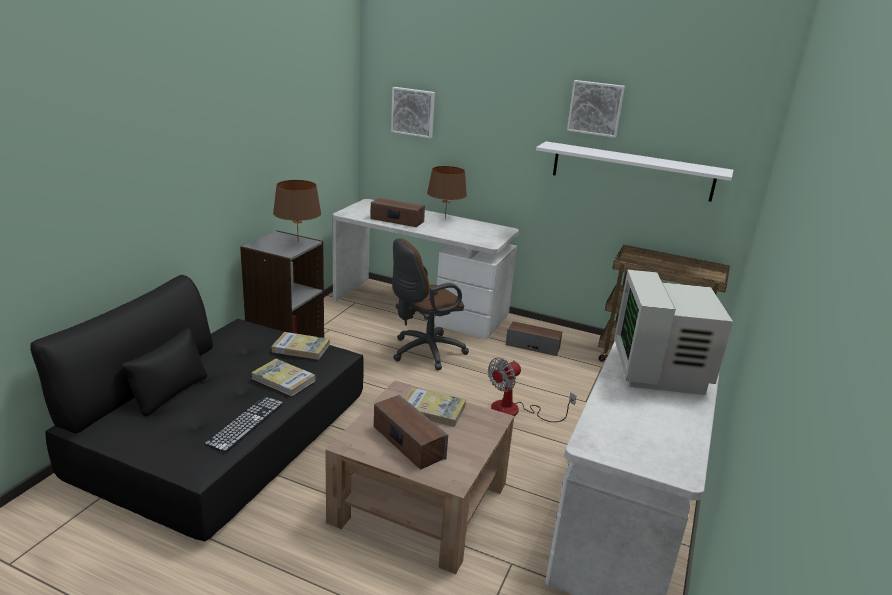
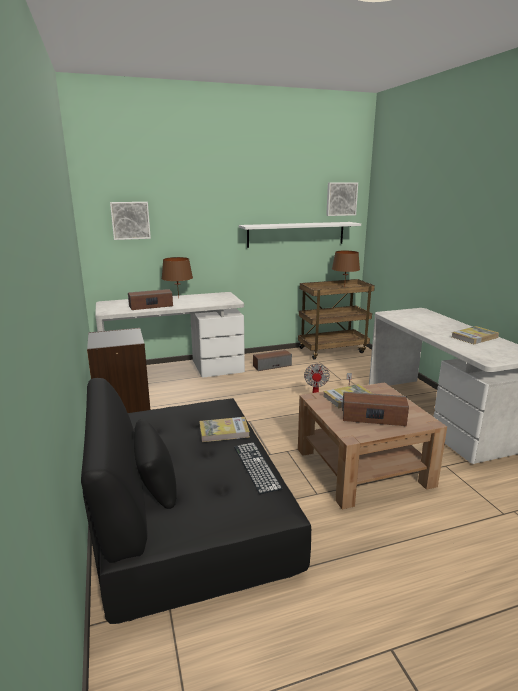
camera: 40 degrees left, 5 degrees down
(298, 242) = (124, 333): brown table lamp -> brown table lamp (344, 287)
(301, 348) = (195, 410): book -> book (474, 337)
(424, 352) = (222, 394): brown office chair -> none
(595, 108) = (268, 196): picture -> picture (341, 199)
(661, 371) = (435, 324): monitor -> none

